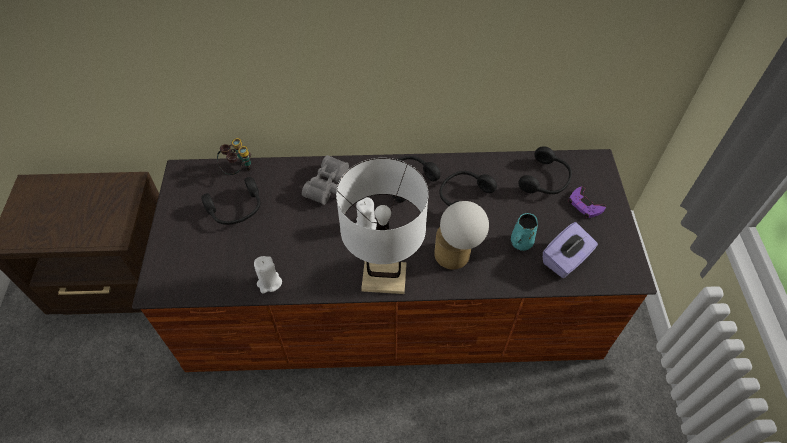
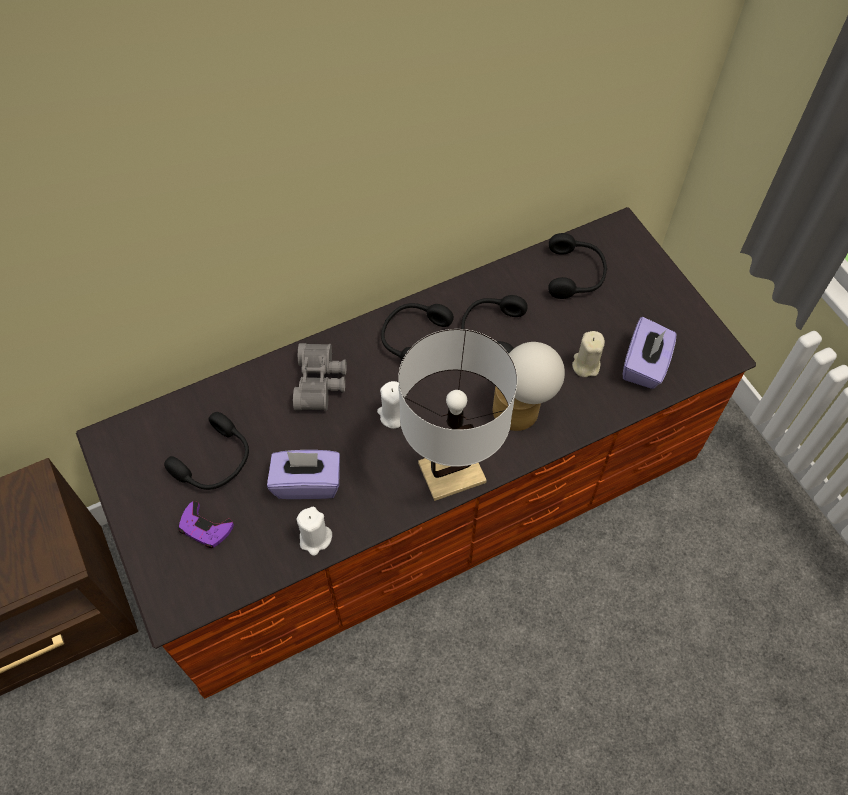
camera: 25 degrees left, 5 degrees up
(238, 169) = (184, 407): binoculars -> none
(285, 245) = (307, 483): none -> purple tissue box
(520, 243) = (585, 365): turquoise mug -> beige candle
(584, 205) = (633, 289): purple game controller -> purple game controller (205, 527)

